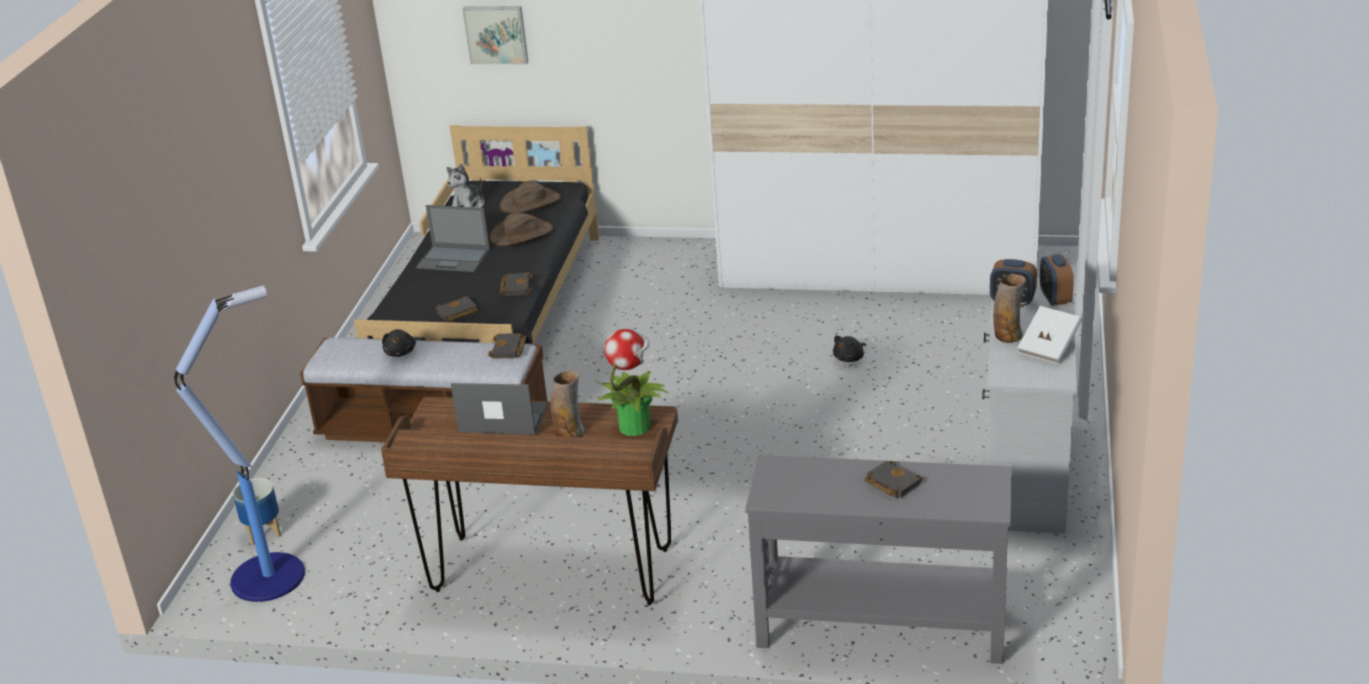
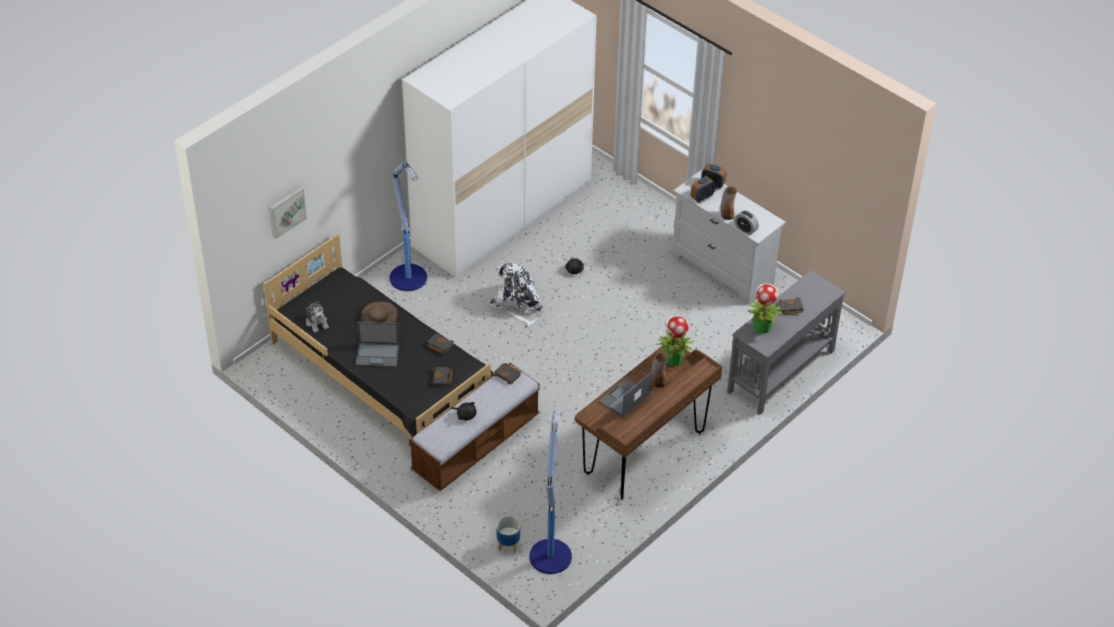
camera: 60 degrees left, 15 degrees up
(454, 259) = (378, 354): laptop -> laptop turned 45 degrees clockwise
(530, 202) = (344, 297): brown hat -> none
(677, 263) = (409, 278): none -> floor lamp
(728, 348) = (518, 304): none -> white backpack
(810, 475) = (762, 327): none -> potted plant
(1001, 363) = (745, 229): none -> alarm clock
(1049, 348) = (748, 210): white book -> none

